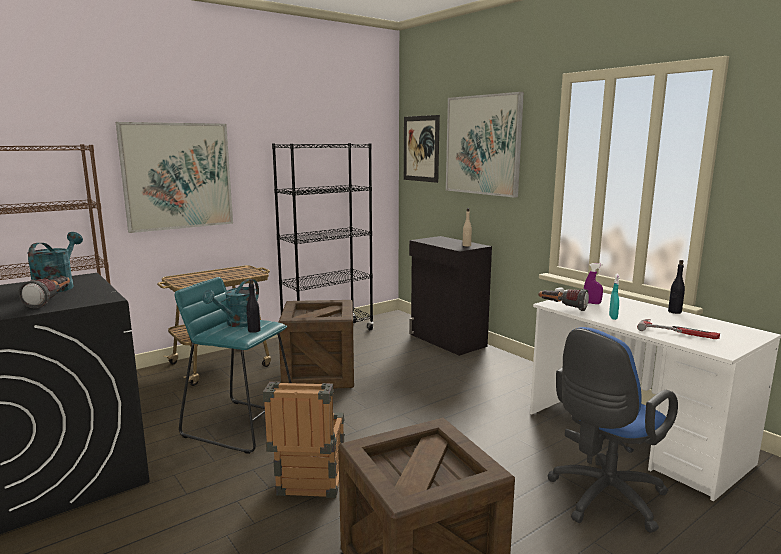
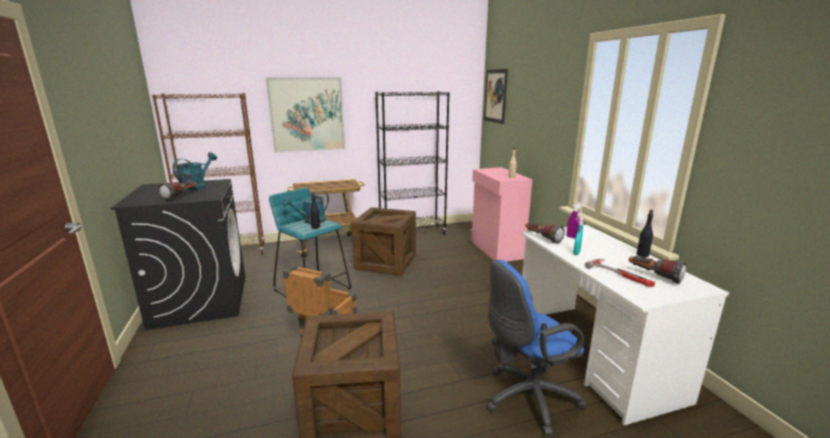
camera: 20 degrees right, 5 degrees up
(447, 341) = (496, 250): black cabinet -> pink cabinet
(483, 145) = (533, 95): picture -> none
(707, 329) = (653, 276): none -> flashlight

